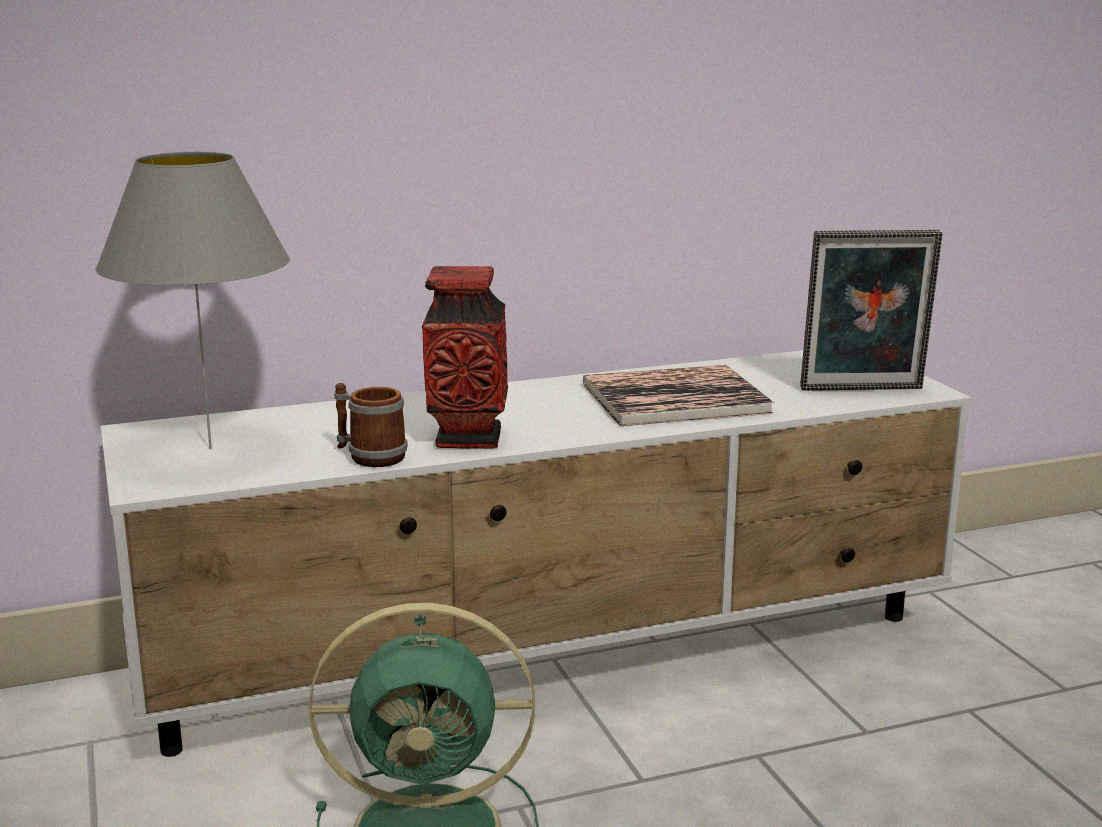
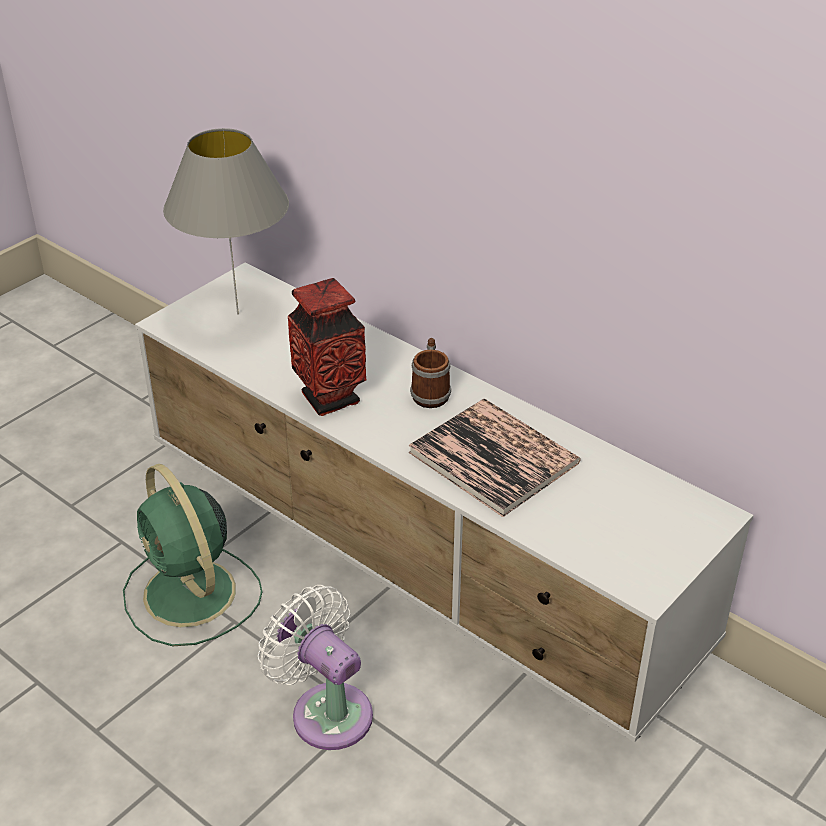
camera: 60 degrees right, 20 degrees up
(369, 456) = (268, 374): mug -> mug (430, 392)
(735, 779) = (326, 710): none -> white fan
(863, 390) = (609, 550): picture frame -> none

